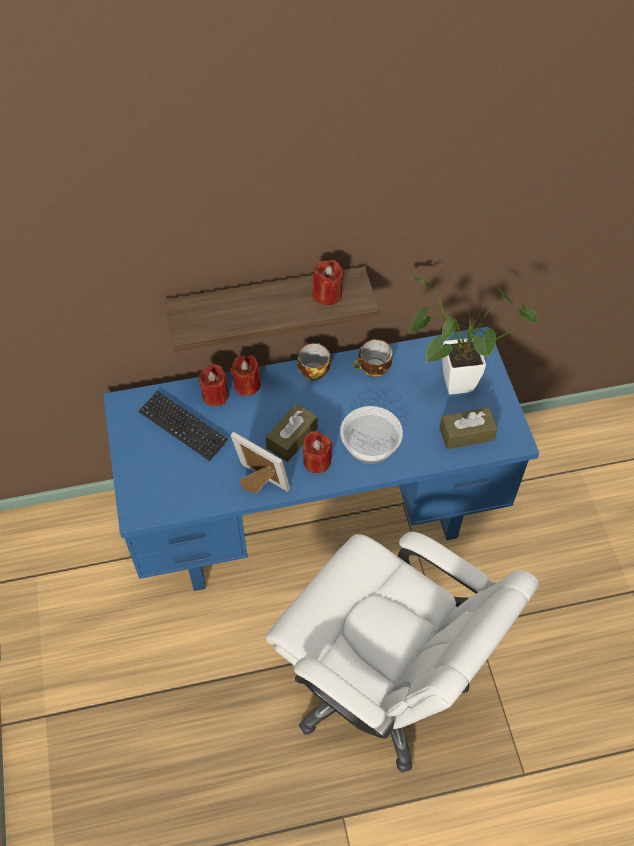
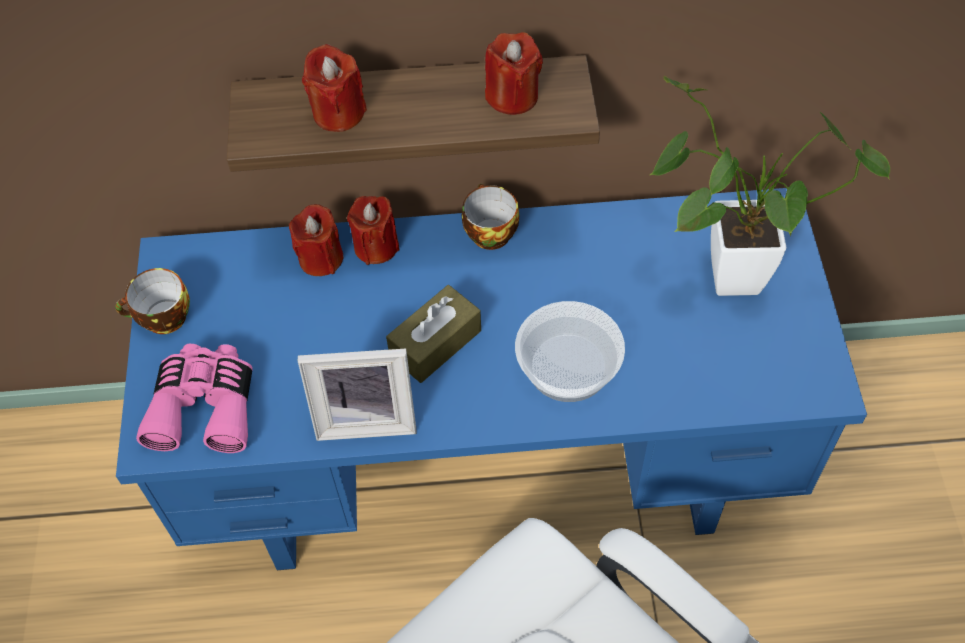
camera: 10 degrees right, 0 degrees up
(164, 488) = (205, 406): none -> pink binoculars
(183, 426) = (257, 305): keyboard -> none
(259, 484) = (366, 417): picture frame -> picture frame turned 135 degrees clockwise
(317, 461) = (471, 388): red candle -> red candle (338, 112)
(373, 369) = (592, 240): cup -> cup (162, 319)
(466, 434) = (739, 367): brown tissue box -> none

